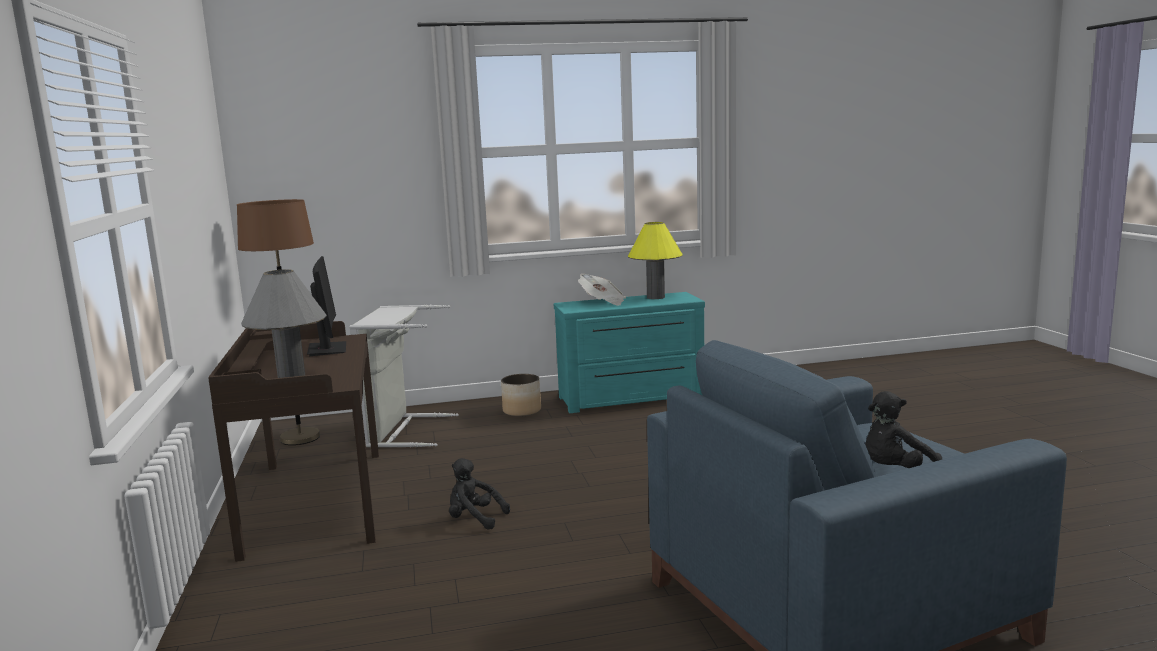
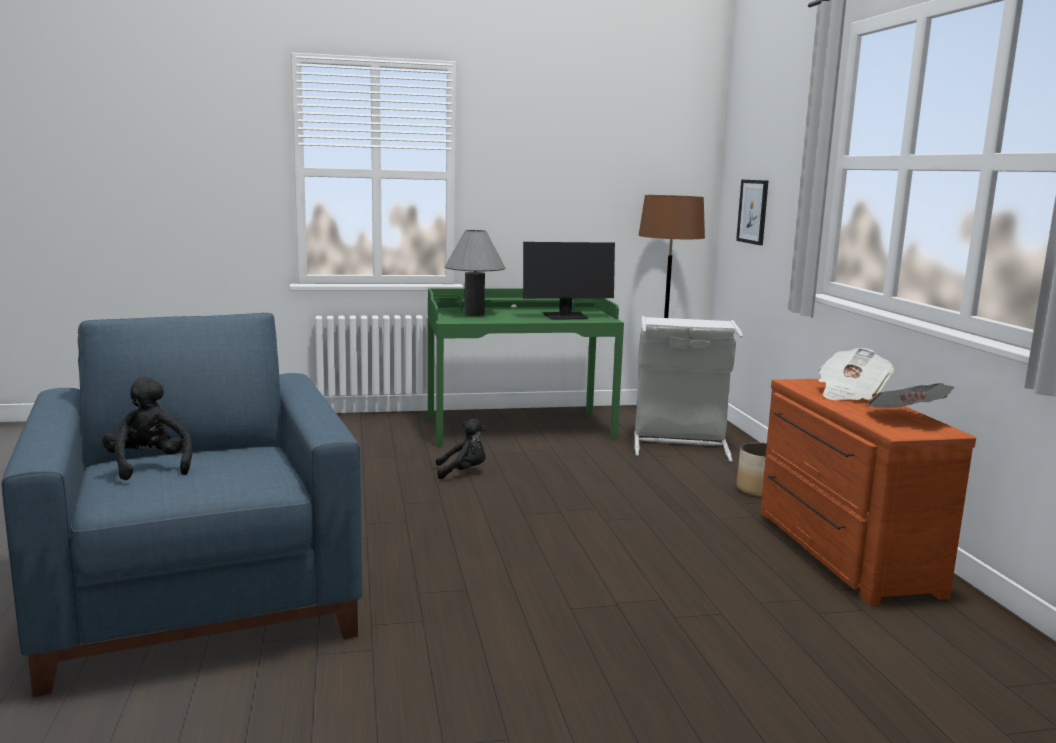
camera: 90 degrees right, 0 degrees up
(314, 501) = (519, 428): brown desk -> green desk
(325, 207) = (753, 211): none -> picture
(474, 519) = (463, 472): black plush toy -> black plush toy turned 60 degrees clockwise
(632, 399) = (839, 551): turquoise dresser -> brown dresser
(656, 297) = (905, 417): yellow table lamp -> newspaper

